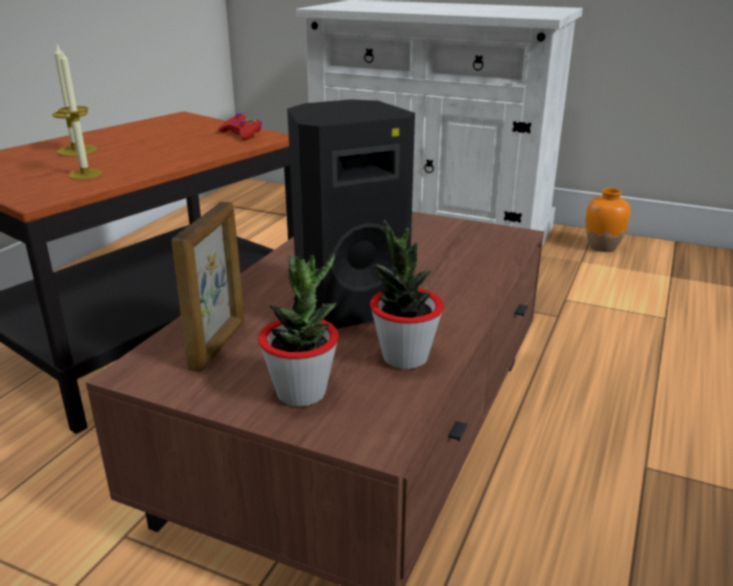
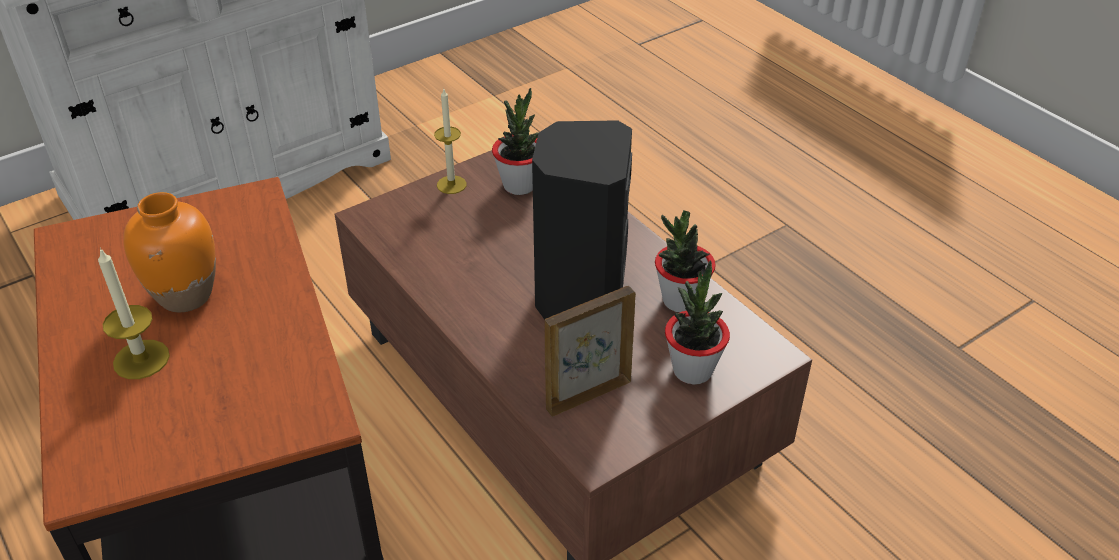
camera: 60 degrees left, 15 degrees up
(85, 174) = (262, 367): candle -> candle (451, 185)
(219, 345) = (587, 395): picture frame -> picture frame turned 75 degrees counterclockwise
(242, 134) = (222, 212): red game controller -> none
(467, 244) = (519, 185): none -> potted plant
(602, 247) = (404, 97): orange vase -> orange vase (186, 295)

